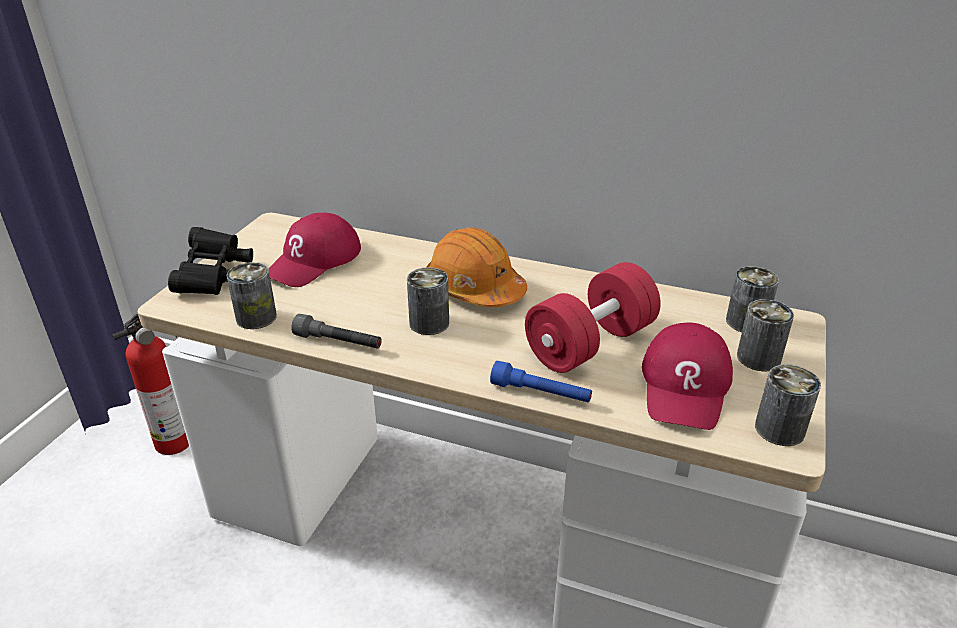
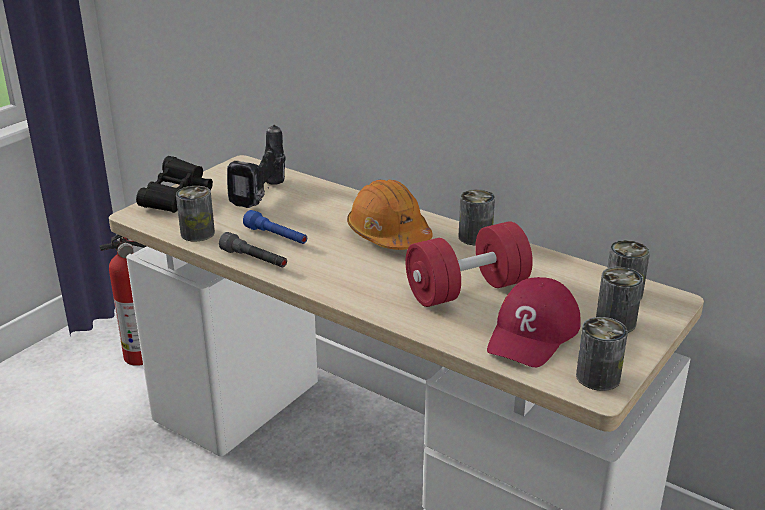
camera: 15 degrees right, 5 degrees down
(314, 261) = (263, 197): red cap -> power drill
(429, 323) = (336, 256): can -> can (475, 237)
(540, 393) = (402, 320): blue flashlight -> blue flashlight (276, 237)

